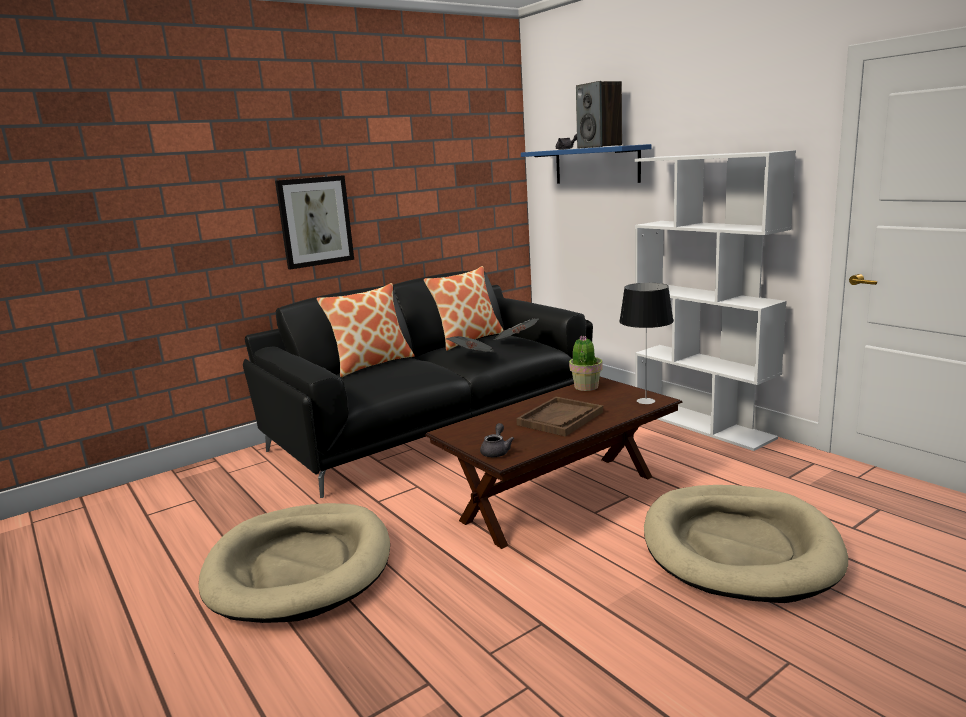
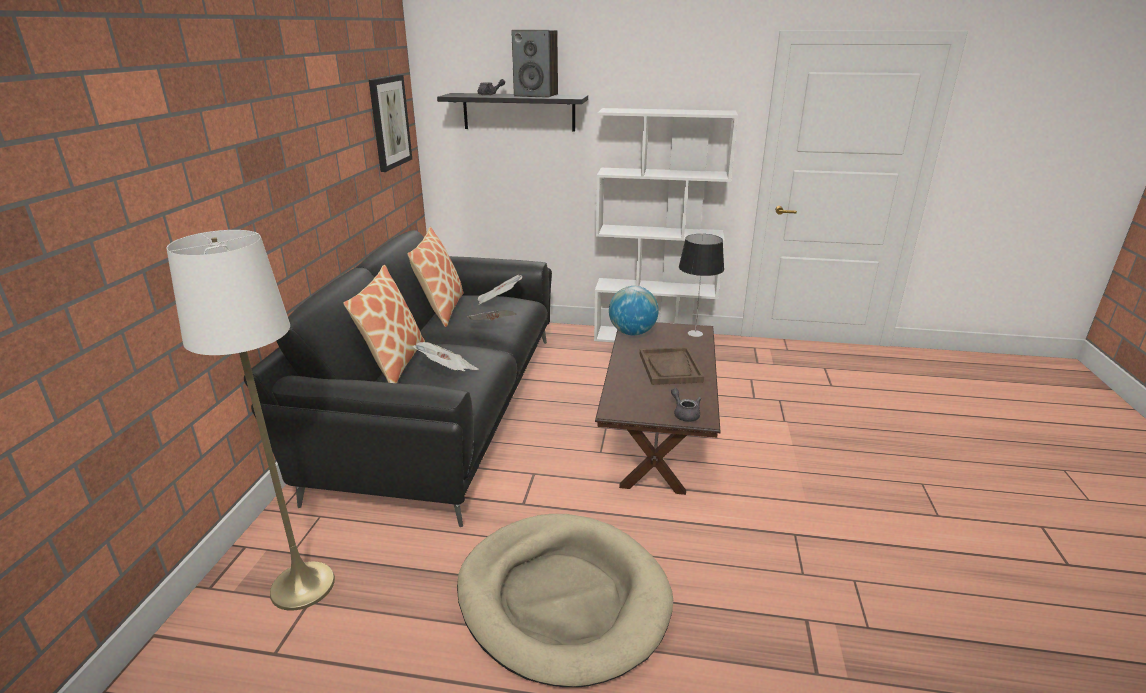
camera: 45 degrees left, 10 degrees up
(205, 490) = (302, 585): none -> white floor lamp
(315, 221) = (280, 201): picture -> picture (389, 122)
(388, 375) = (447, 371): none -> newspaper
(585, 387) = (632, 333): potted plant -> globe
(596, 165) = (519, 112): blue shelf -> black shelf
(738, 547) = (804, 423): beige dog bed -> none

